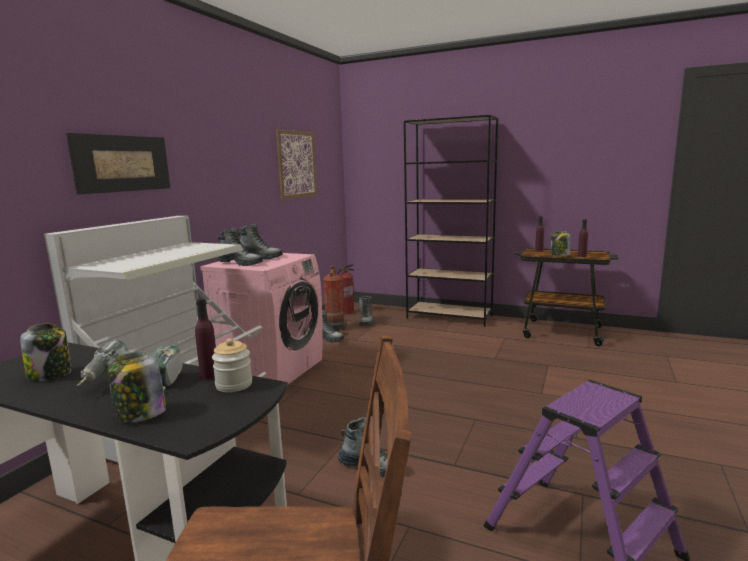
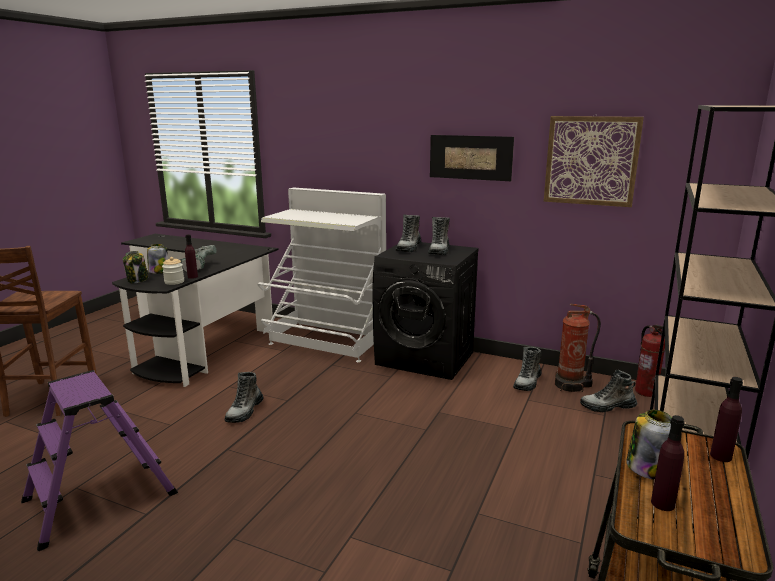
camera: 90 degrees right, 5 degrees up
(50, 374) = (225, 253): jar -> jar (137, 280)
(123, 163) = (352, 149): picture -> picture (470, 157)
(271, 372) = (425, 361): pink washing machine -> black washing machine

